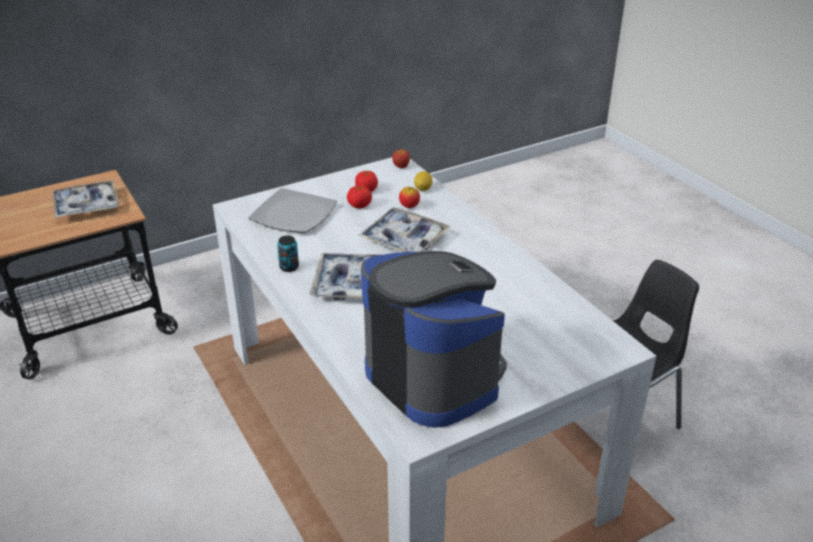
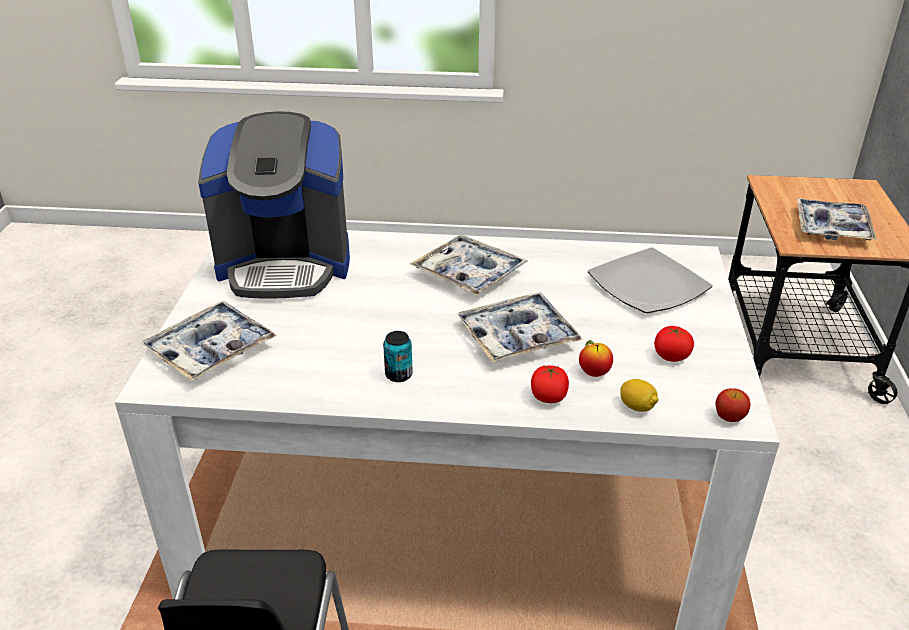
camera: 125 degrees right, 0 degrees up
(289, 267) = (536, 252): can -> can (398, 375)
(359, 205) = (631, 336): tomato -> tomato (548, 397)
(566, 347) = (211, 349): none -> tray

